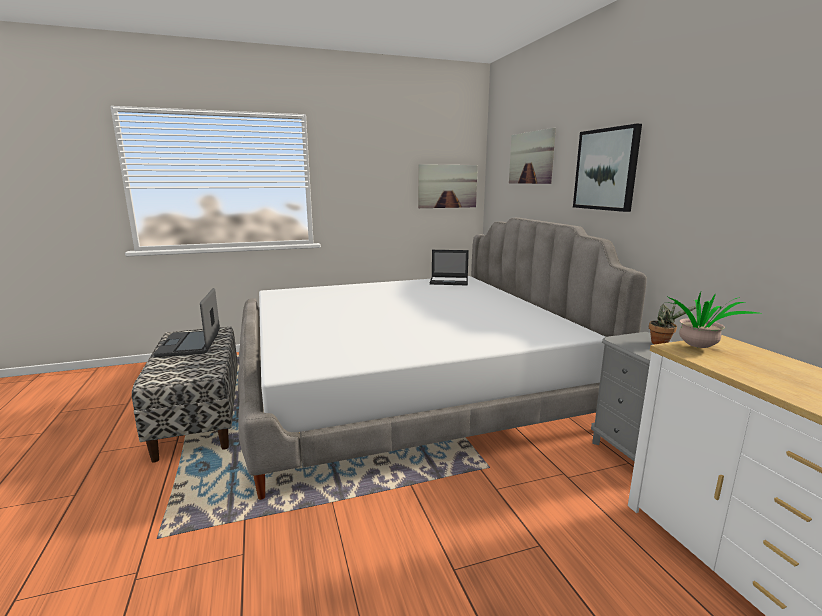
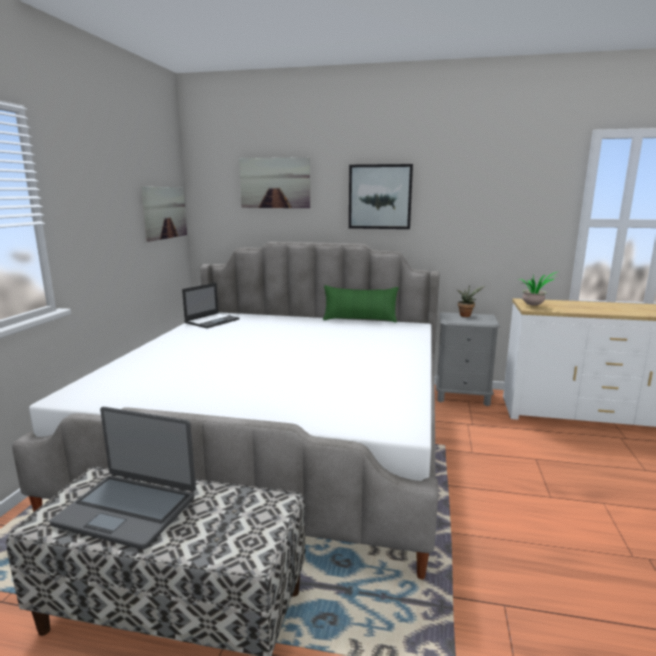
camera: 60 degrees left, 0 degrees up
(550, 312) = (360, 320): none -> green pillow

